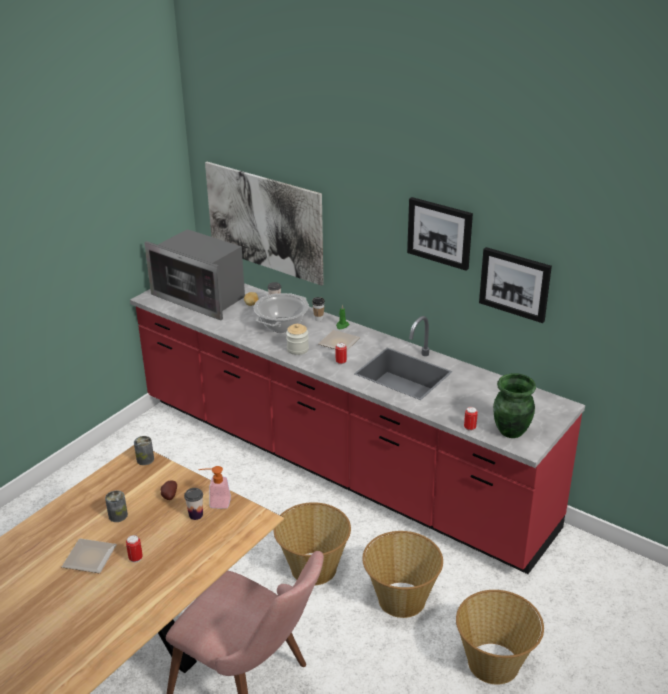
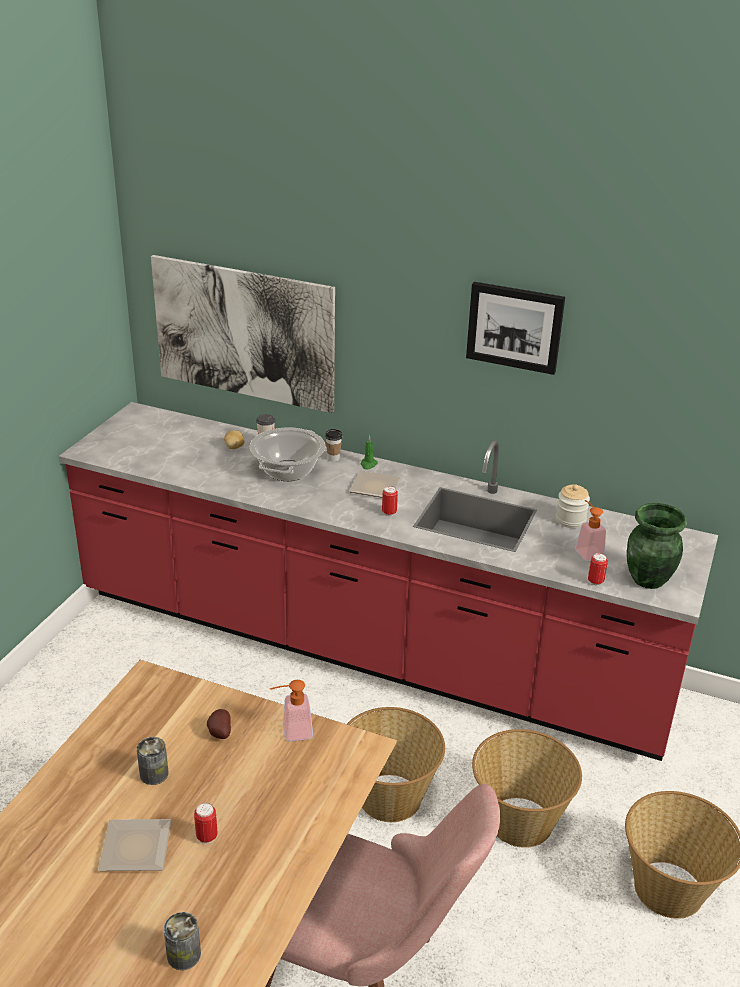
camera: 15 degrees left, 0 degrees up
(145, 459) = (162, 683): can -> can (184, 955)
(196, 515) = (270, 755): cup -> none
(201, 297) = (160, 444): microwave -> none
(297, 349) = (323, 501): jar -> jar (570, 520)
(474, 405) = (586, 551): none -> soap dispenser
(515, 284) = (623, 386): picture -> none

